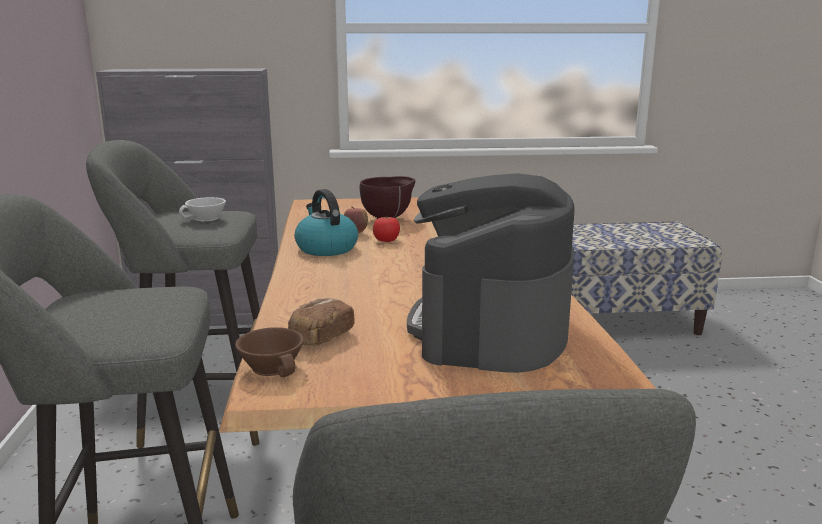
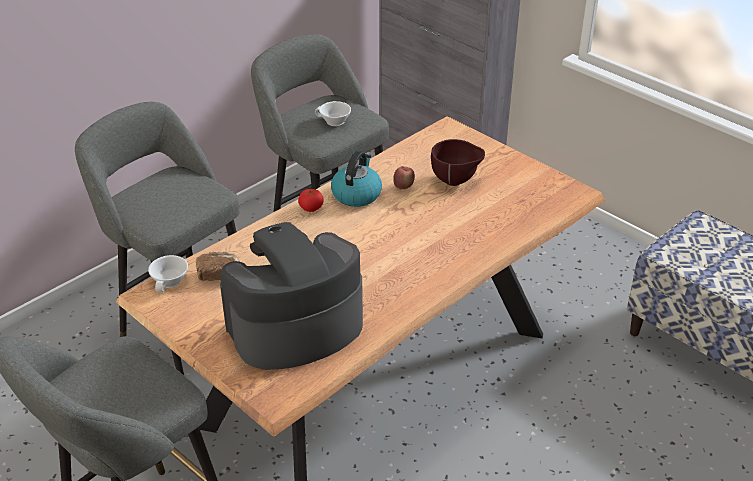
camera: 50 degrees right, 20 degrees up
(275, 367) = (171, 281): brown cup -> white cup
(386, 240) = (405, 207): tomato -> tomato (311, 208)

